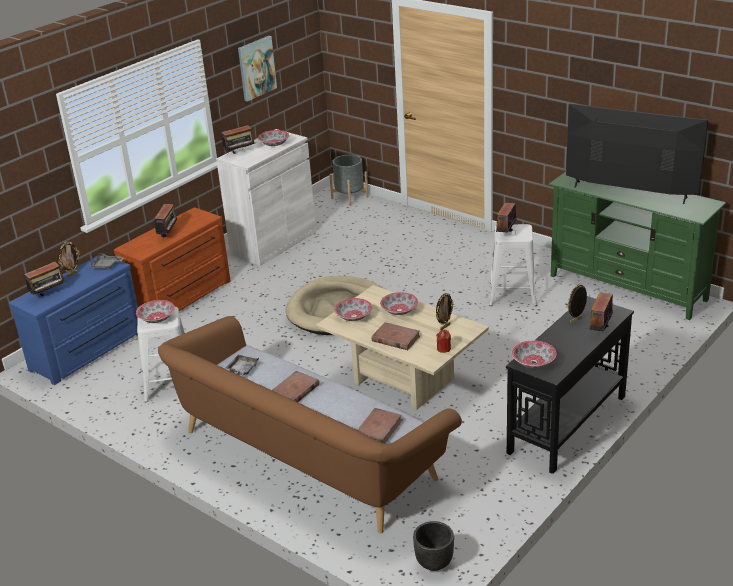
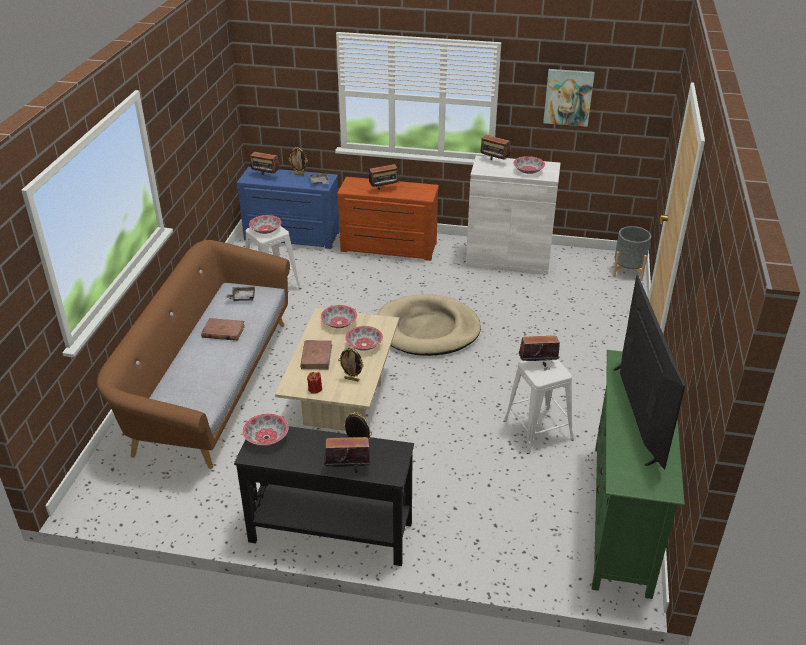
camera: 60 degrees right, 5 degrees up
(378, 429) = (189, 391): brown book -> none
(433, 562) = (103, 498): black planter -> none

